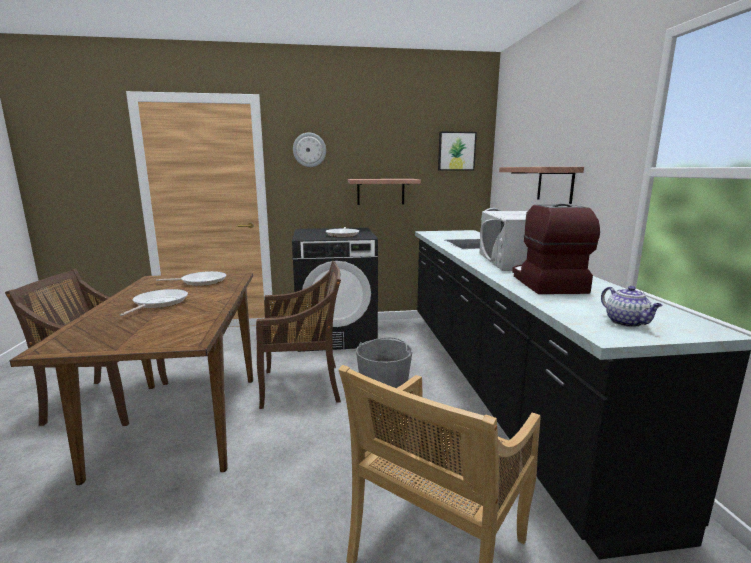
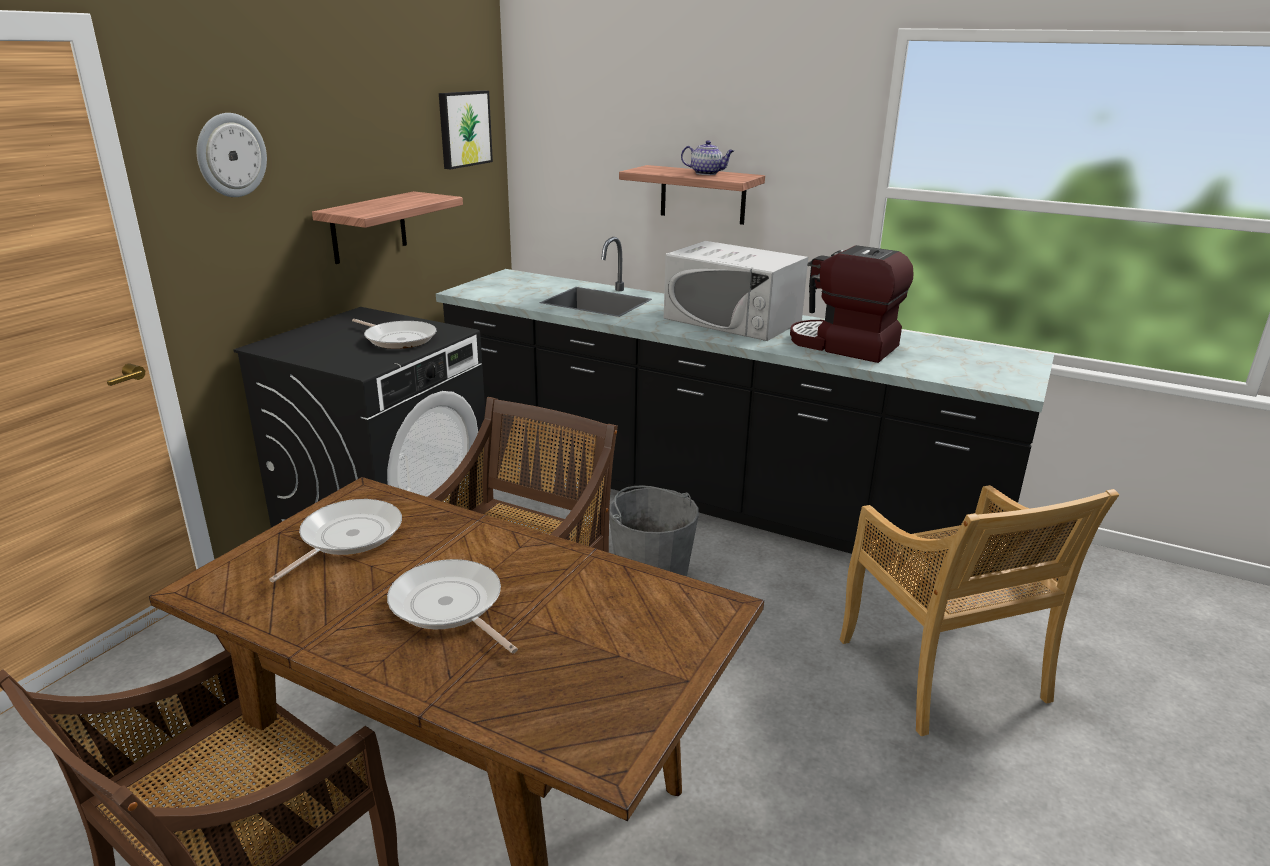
camera: 55 degrees left, 10 degrees up
(627, 323) = (993, 370): teapot -> teapot (707, 173)

